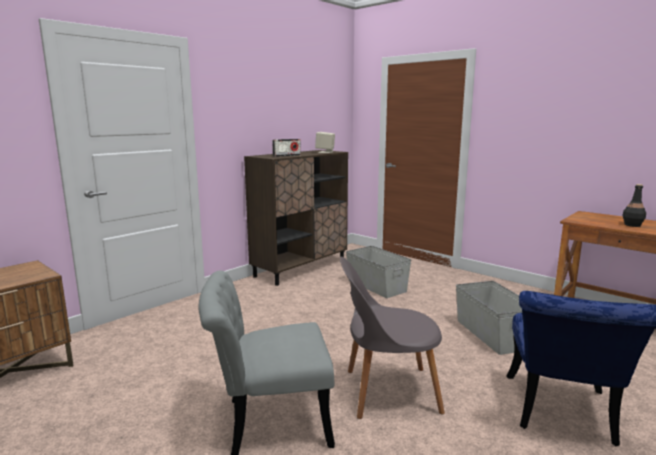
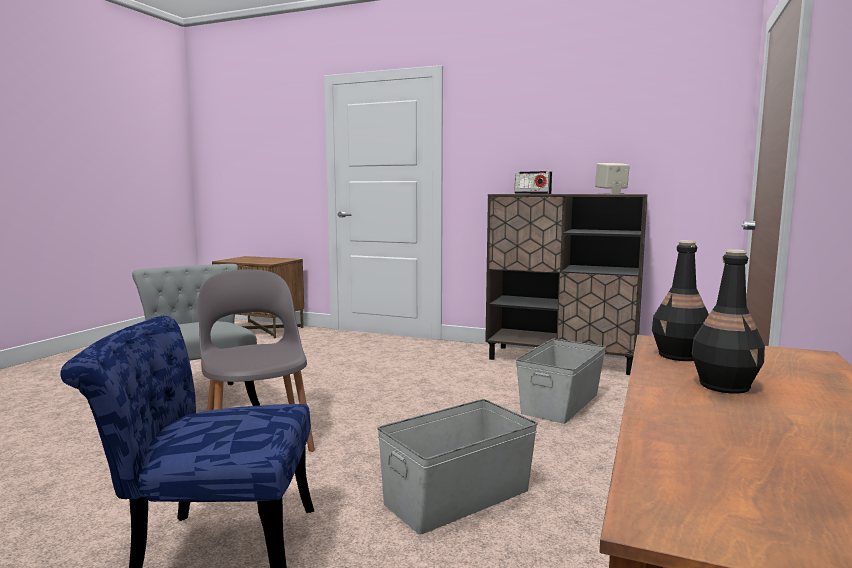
camera: 70 degrees right, 5 degrees down
(595, 222) = (679, 356): none -> black bottle

